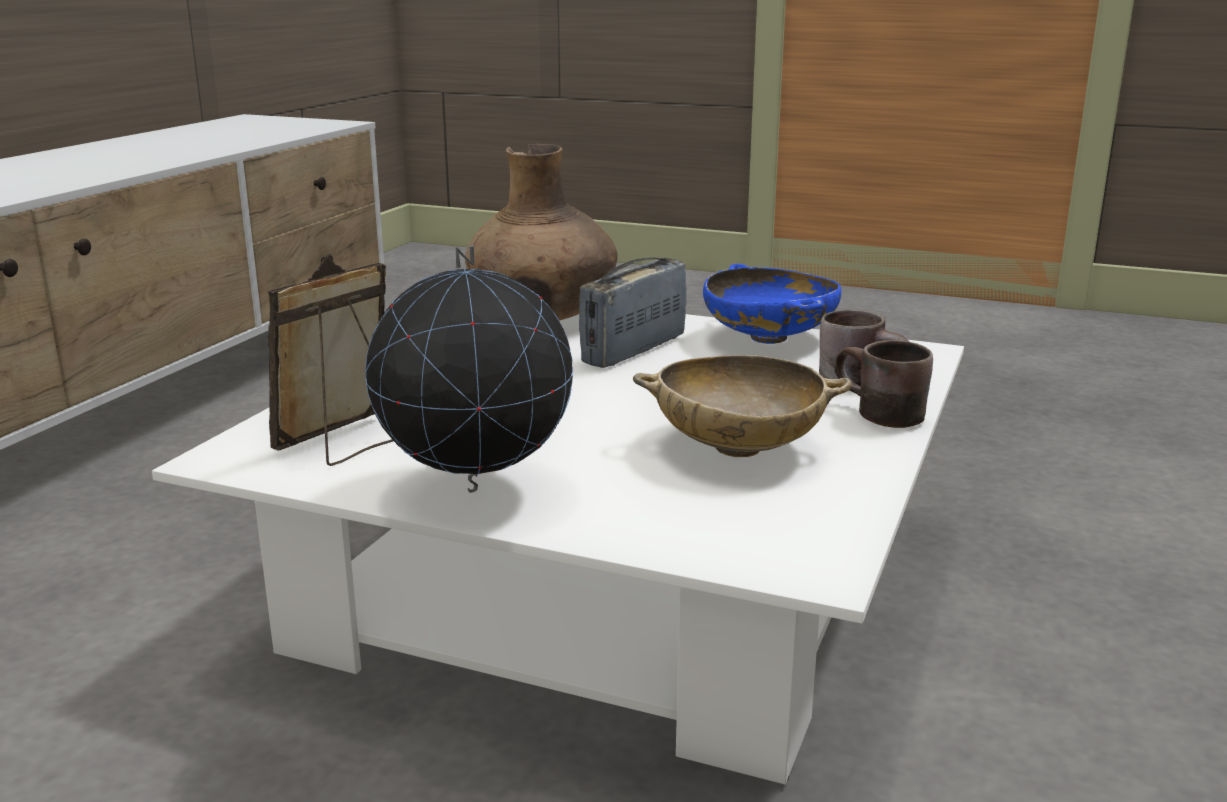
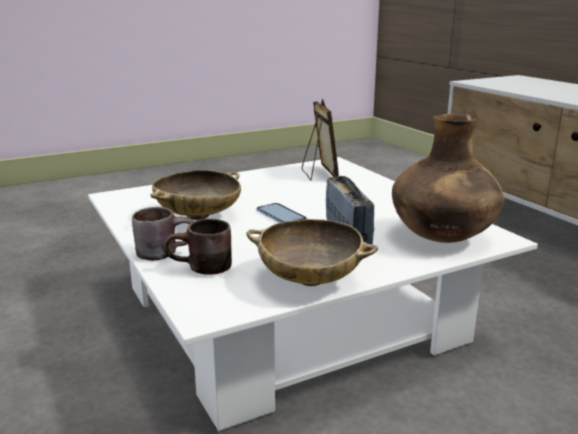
camera: 130 degrees right, 0 degrees up
(476, 491) = (247, 179): globe -> none
(624, 401) = (281, 216): none -> phone
(769, 338) = (310, 280): blue bowl -> beige bowl

